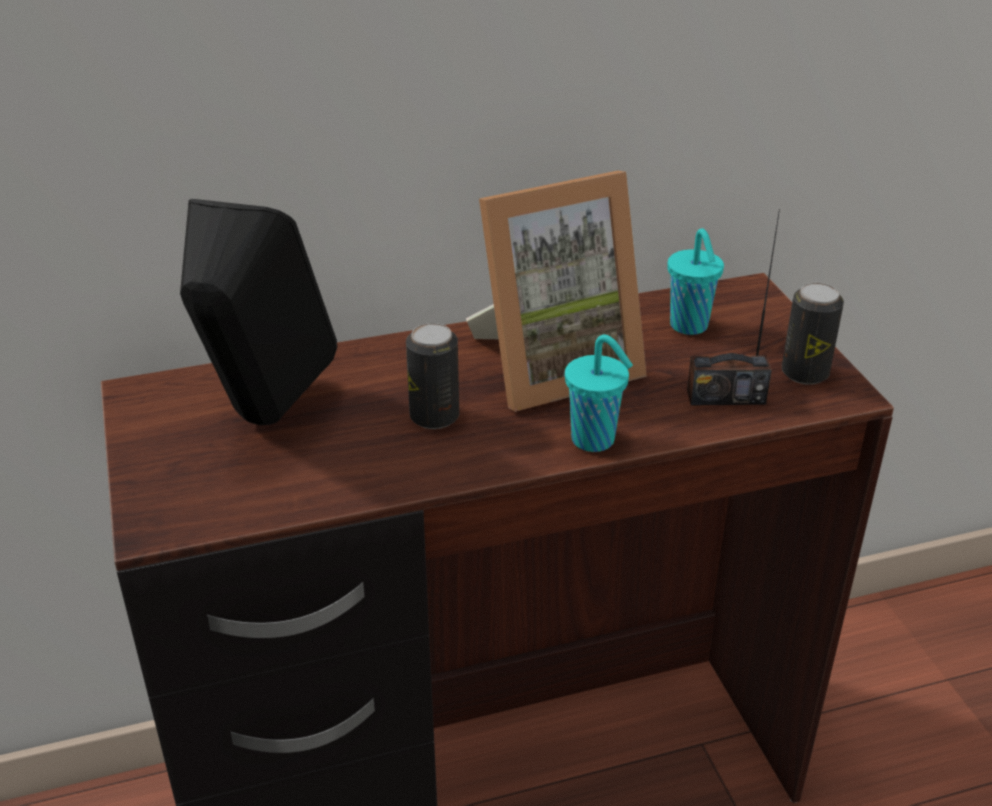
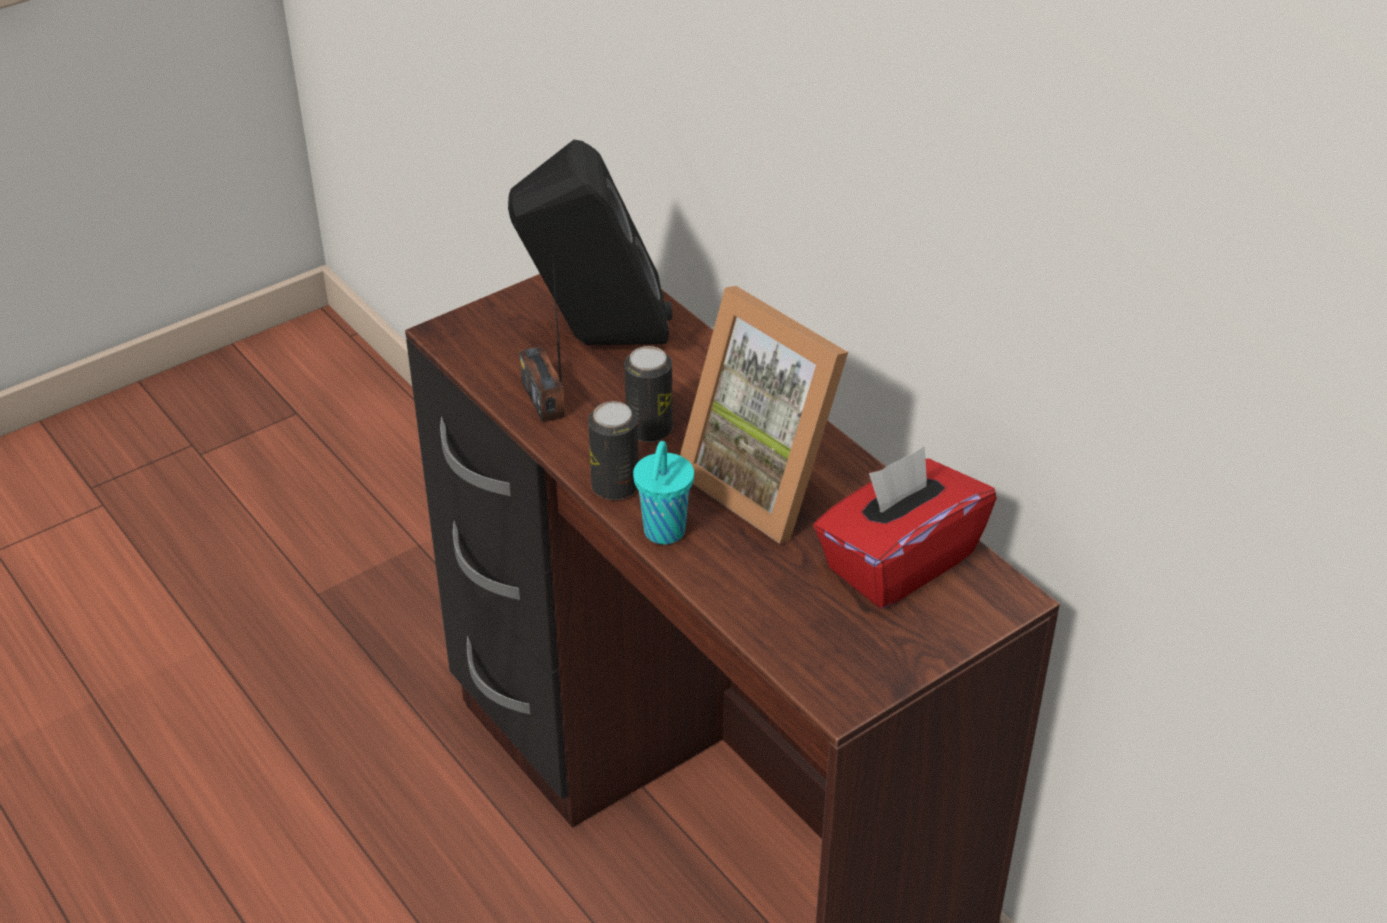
camera: 70 degrees right, 5 degrees up
(690, 327) = (898, 561): turquoise cup -> red tissue box
(726, 397) = (782, 608): radio -> radio (543, 399)
(805, 373) = (860, 661): can -> can (615, 486)

